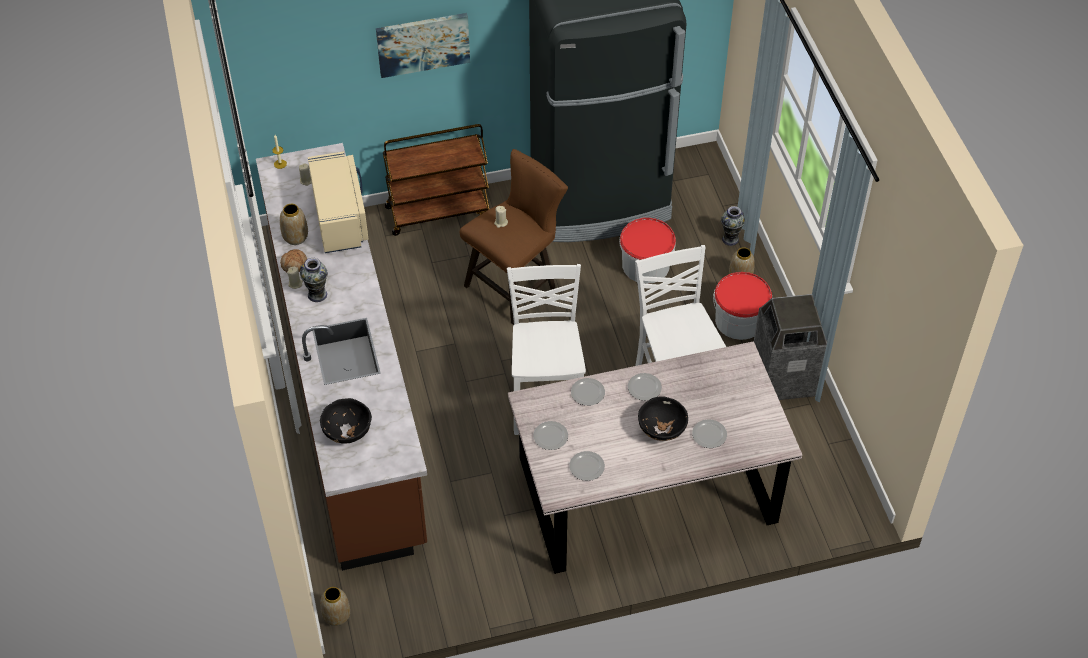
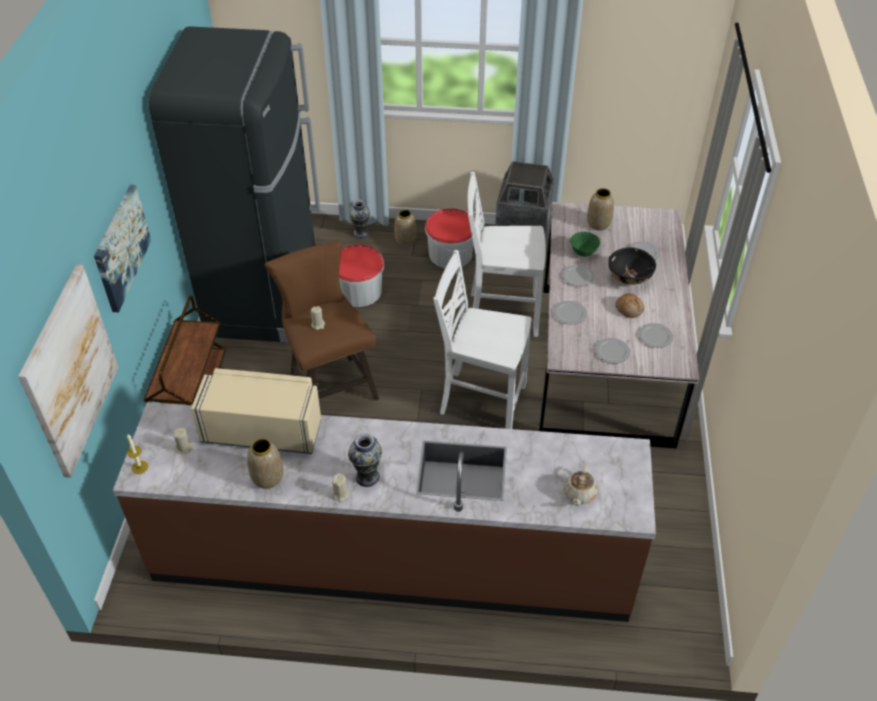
camera: 70 degrees left, 5 degrees down
(294, 73) = (69, 371): none -> picture
(294, 264) = (310, 488): bread -> bread (629, 309)
(336, 616) = (683, 641): vase -> vase (598, 224)
(347, 432) = (579, 494): black bowl -> beige teapot
(684, 385) = (583, 252): none -> green bowl

